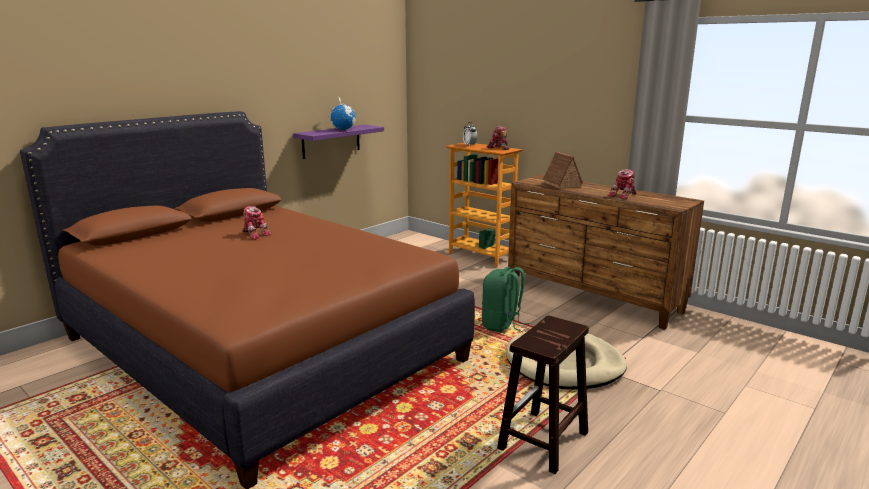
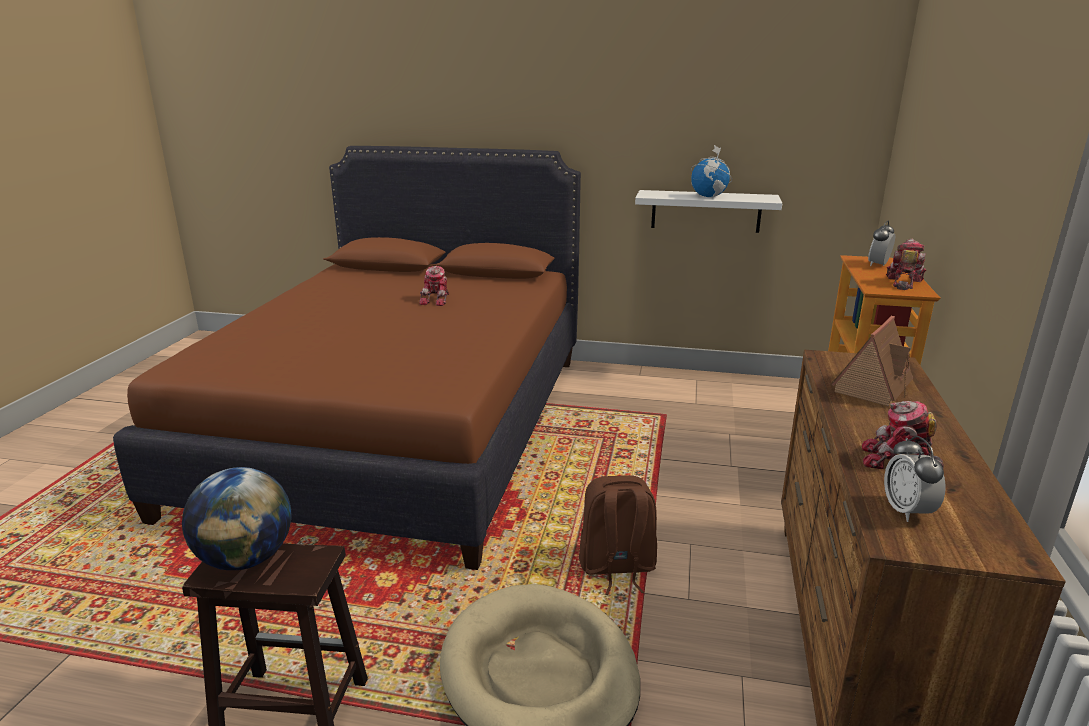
camera: 60 degrees right, 5 degrees up
(331, 141) = (706, 211): purple shelf -> white shelf
(502, 325) = (616, 568): green backpack -> brown backpack
(539, 339) = (246, 558): none -> globe
(657, 202) = (907, 511): none -> alarm clock

